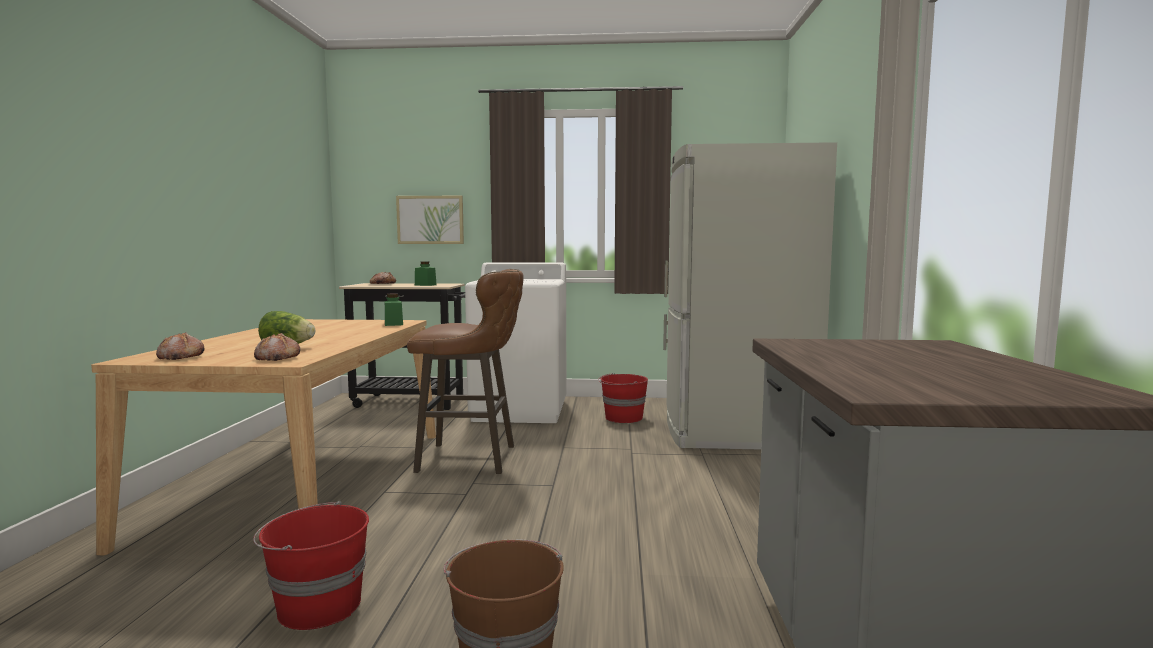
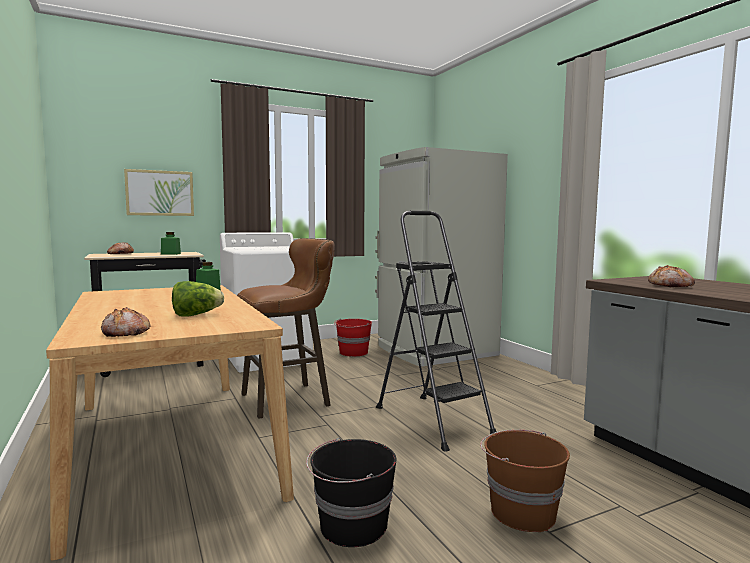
camera: 30 degrees left, 0 degrees up
(277, 358) = (230, 324): bread -> bread (671, 285)
(317, 606) = (352, 526): red bucket -> black bucket
(585, 515) = (431, 419): none -> step ladder

